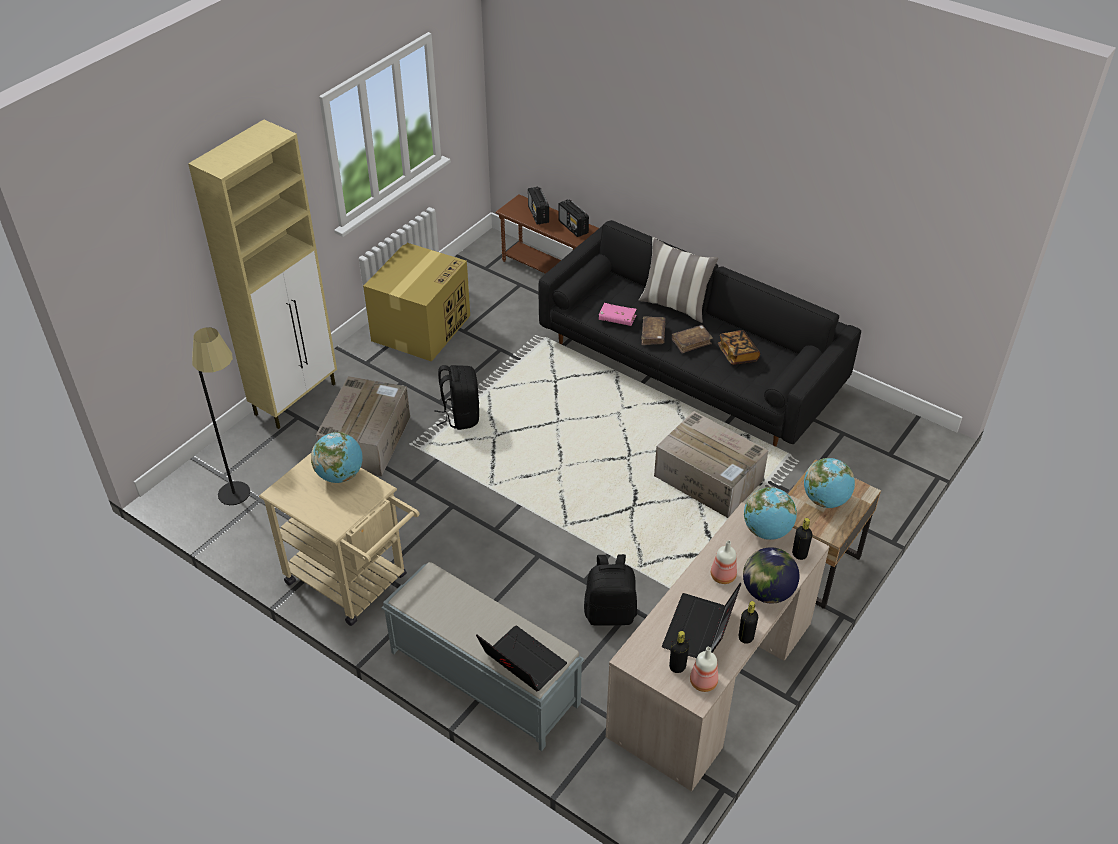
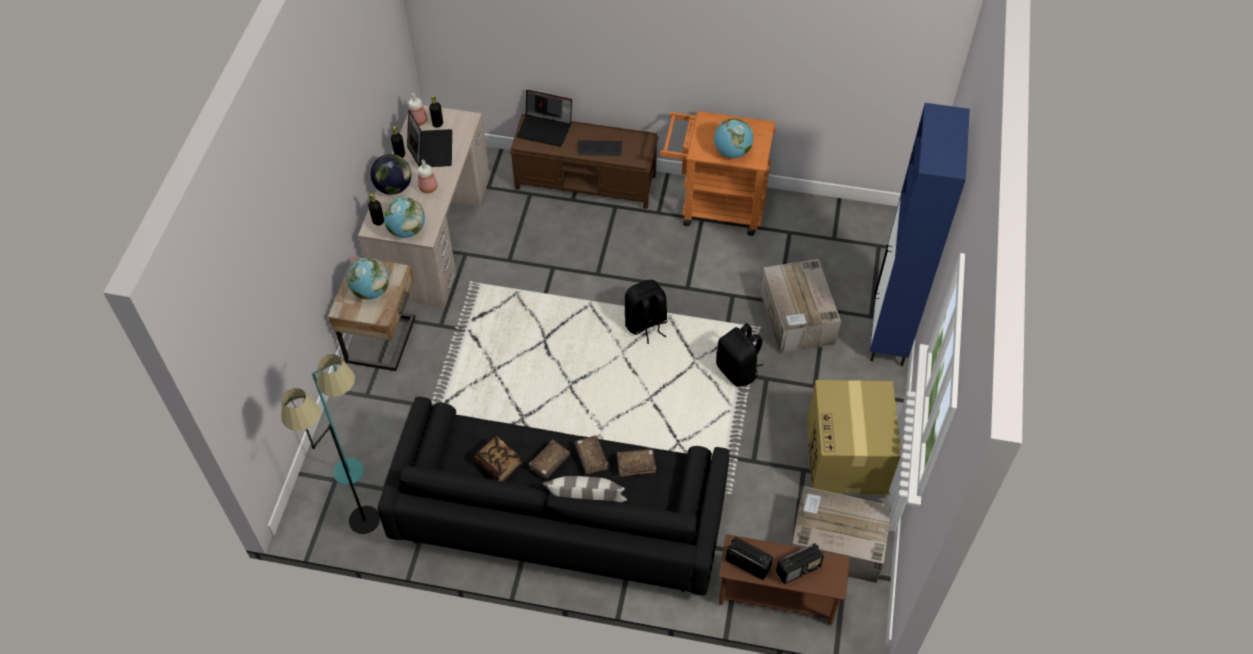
camera: 155 degrees right, 10 degrees up
(244, 499) = (845, 234): black floor lamp -> black floor lamp (350, 517)
(296, 398) = (889, 333): beige cabinet -> blue cabinet
(354, 583) = (714, 206): beige cart -> orange cart
(468, 606) = (599, 149): none -> keyboard
(483, 677) = (586, 182): grey bench -> brown bench
(538, 215) = (798, 569): radio -> radio turned 105 degrees clockwise
(610, 612) = (523, 252): black backpack -> black backpack (646, 324)
(617, 318) = (636, 464): pink book -> brown book
(709, 479) = (491, 390): cardboard box -> cardboard box (835, 544)
(864, 450) = (361, 476): none -> turquoise floor lamp

